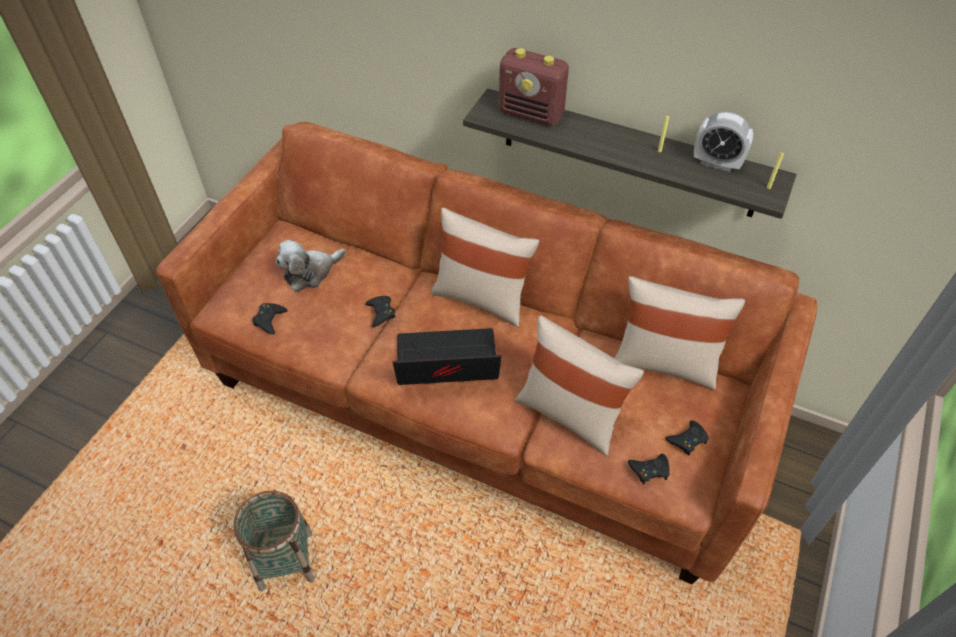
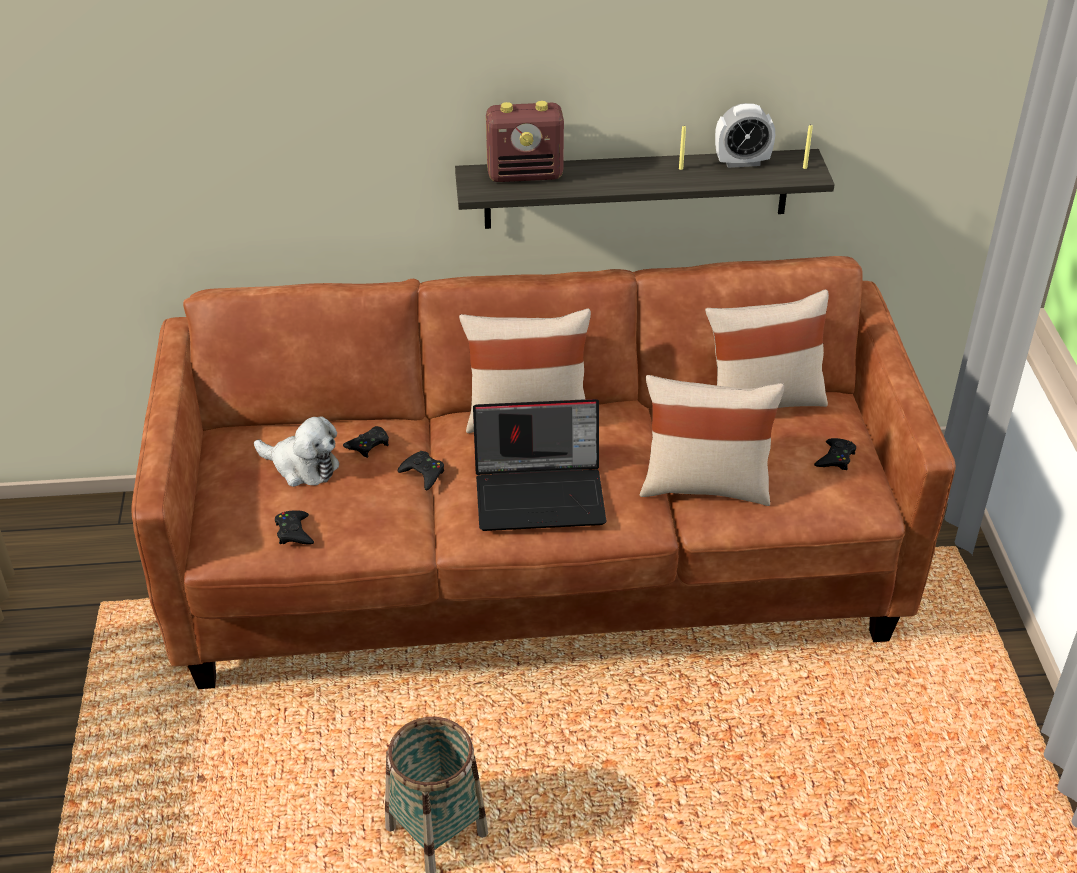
camera: 30 degrees left, 10 degrees down
(310, 272) = (302, 466): plush toy -> plush toy turned 90 degrees counterclockwise
(445, 366) = (541, 493): laptop -> laptop turned 150 degrees counterclockwise
(650, 470) = (820, 499): black game controller -> black game controller (368, 445)

